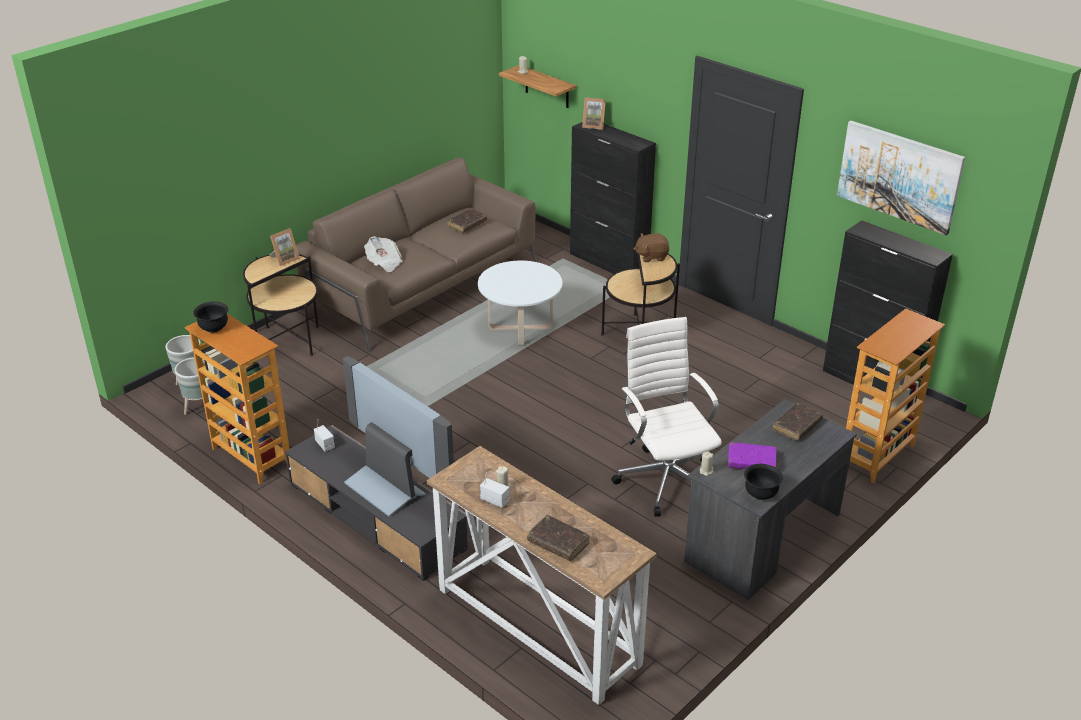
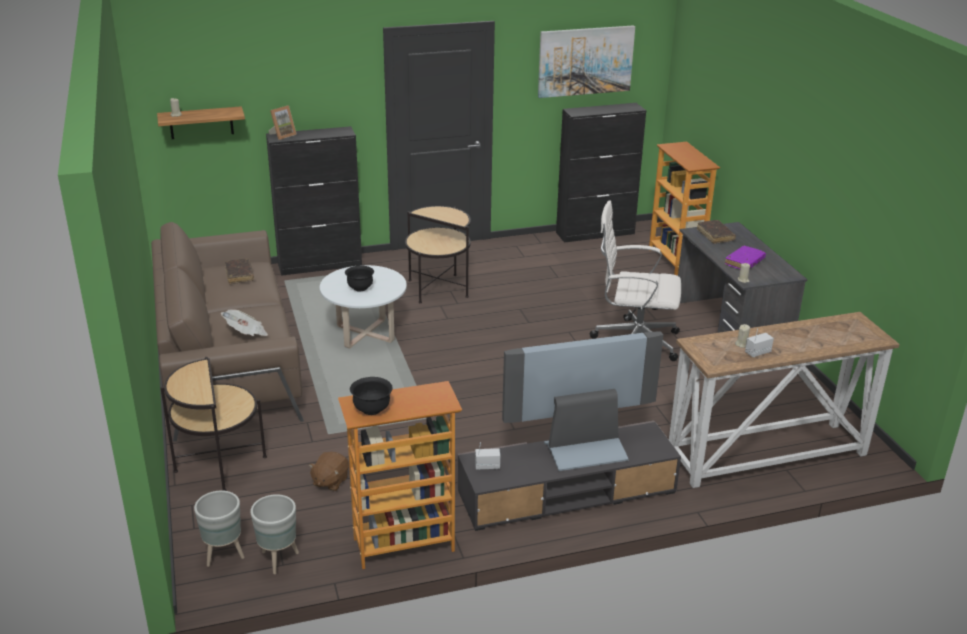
camera: 60 degrees left, 5 degrees down
(284, 259) = (191, 372): picture frame -> none
(558, 543) = (828, 343): brown book -> none
(651, 256) = (432, 212): brown plush toy -> brown plush toy (330, 481)
(761, 494) = (783, 271): black bowl -> black bowl (360, 288)

